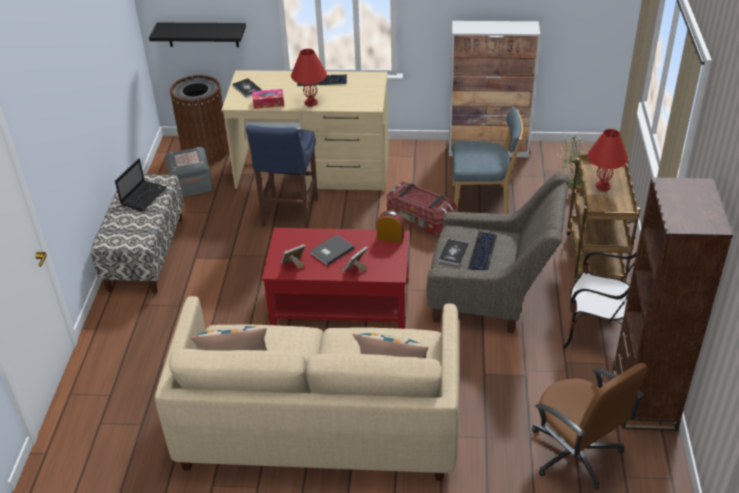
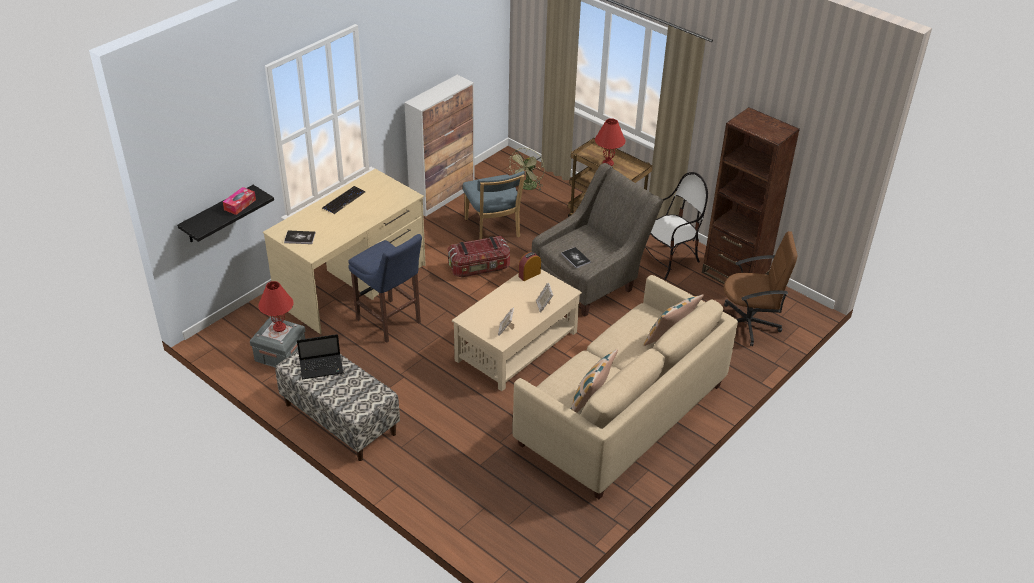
camera: 55 degrees left, 0 degrees up
(144, 196) = (322, 367): laptop -> laptop turned 105 degrees clockwise
(205, 150) = (244, 325): brown trash can -> none
(268, 103) = (336, 237): tissue box -> tissue box (240, 205)
(311, 102) = (365, 219): red table lamp -> red table lamp (279, 327)
(331, 251) = (511, 306): grey book -> none
(339, 300) = (516, 346): red coffee table -> beige coffee table
(482, 252) = (589, 247): keyboard -> none
(483, 200) = (493, 230): blue chair -> blue chair turned 120 degrees clockwise

